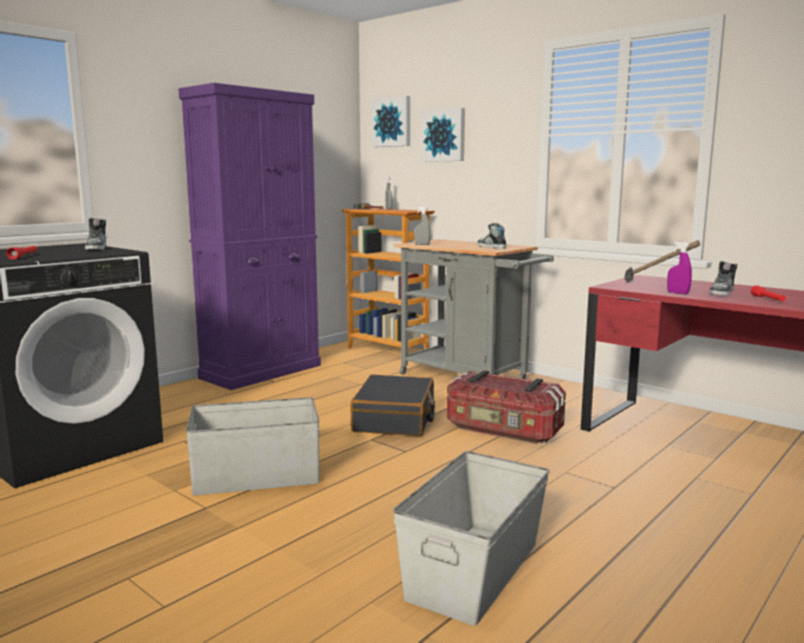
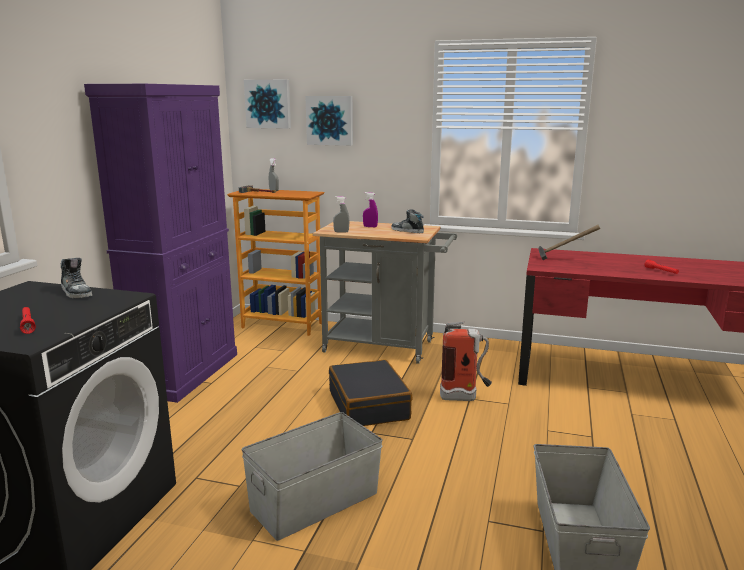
camera: 25 degrees left, 5 degrees up
(503, 430) = (465, 398): storage box -> fire extinguisher
(678, 293) = (597, 270): purple spray bottle -> purple spray bottle (370, 227)
(722, 292) = (622, 266): shoe -> none

